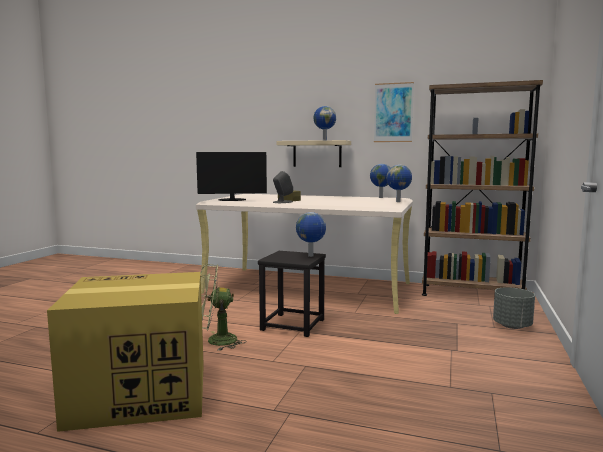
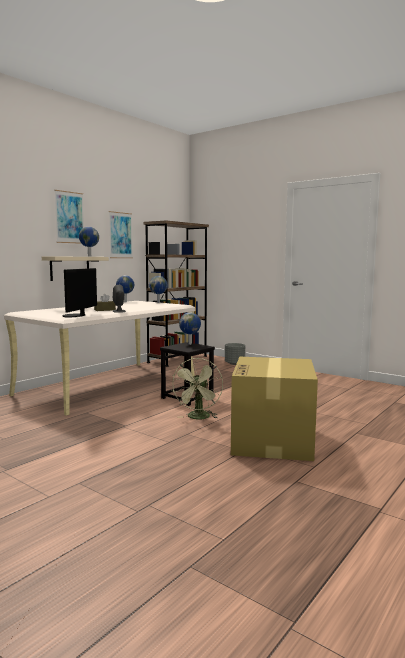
camera: 70 degrees left, 0 degrees up
(319, 98) = (69, 217): none -> picture

